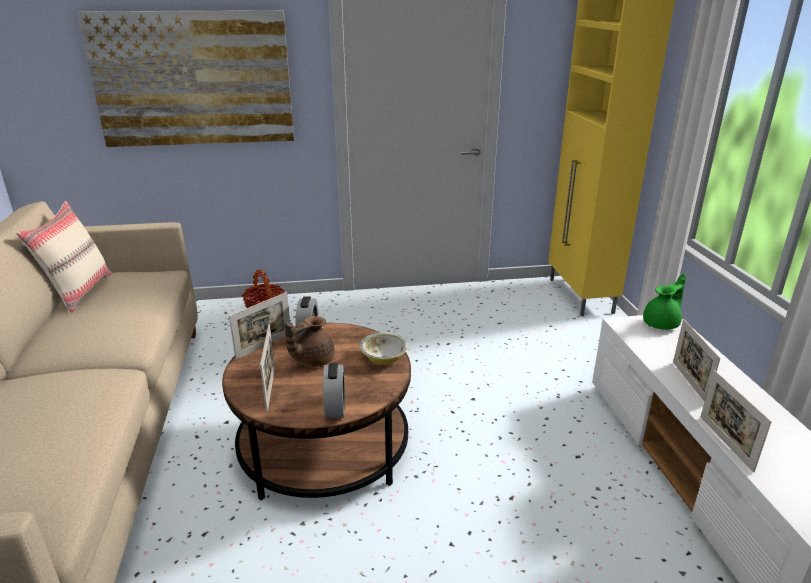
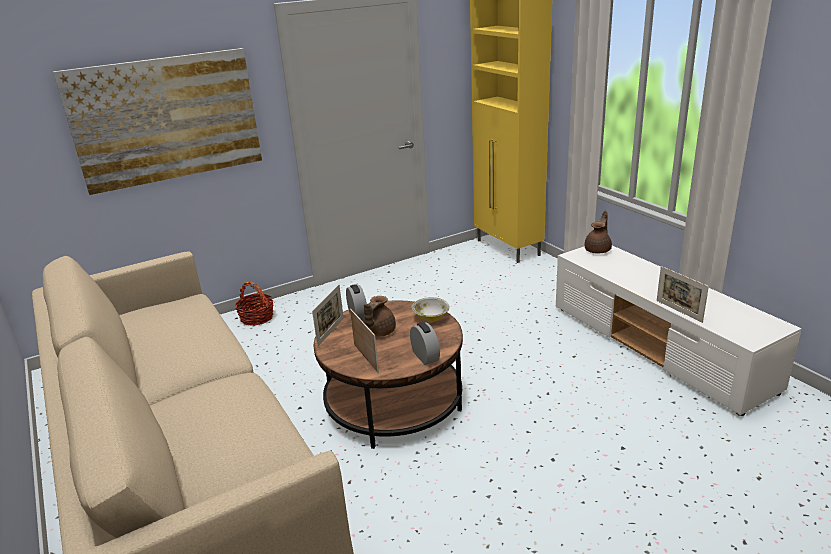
camera: 20 degrees left, 0 degrees up
(79, 292) = (132, 330): beige pillow -> none
(662, 324) = (598, 250): green teapot -> brown teapot
(689, 382) = (637, 282): picture frame -> none

